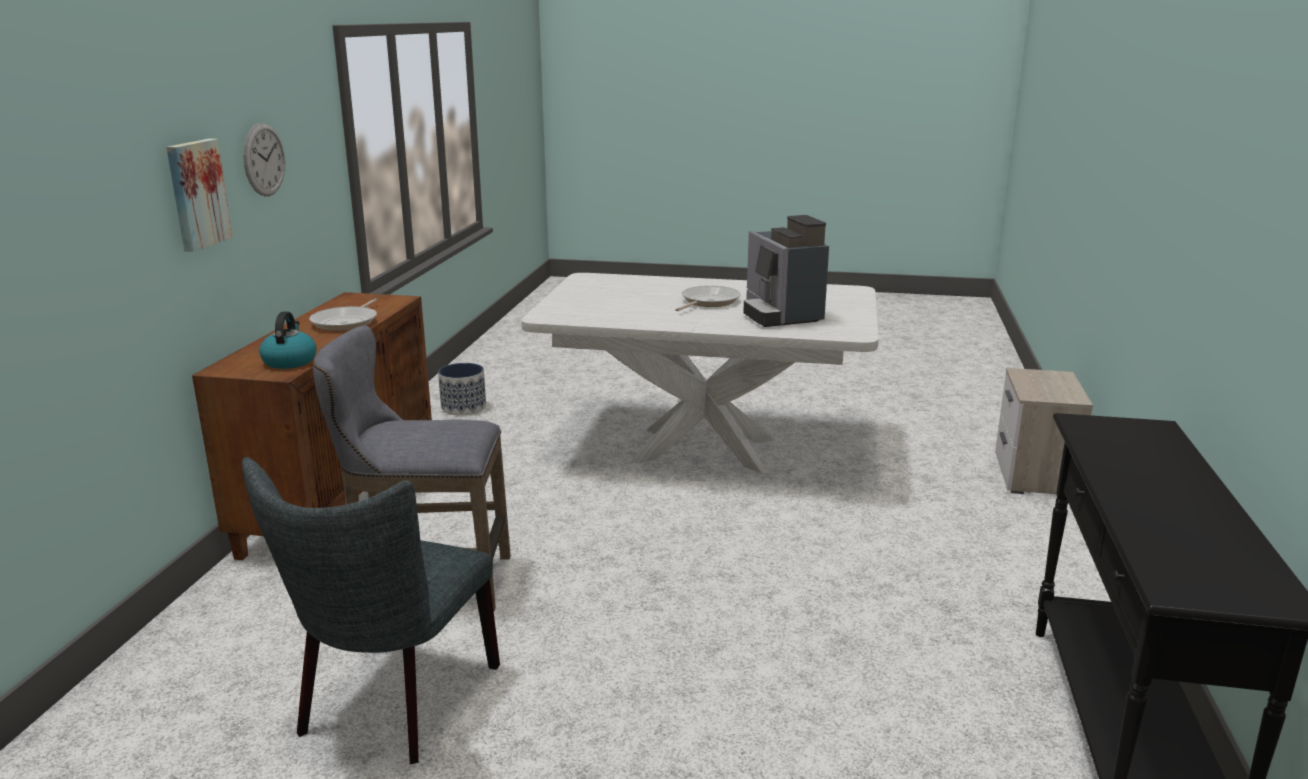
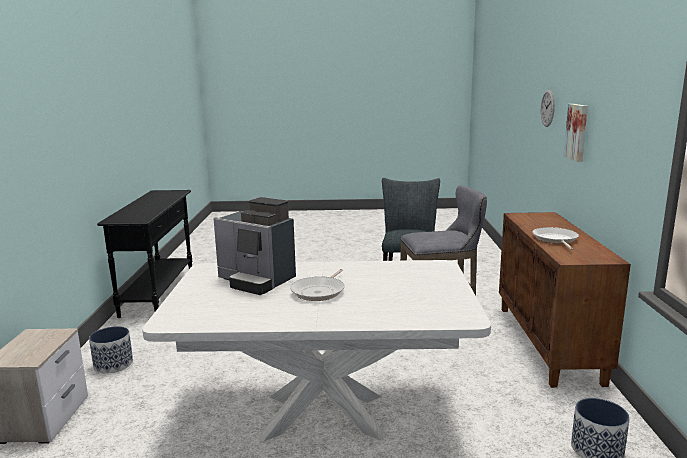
camera: 170 degrees right, 5 degrees down
(264, 159) = (609, 130): wall clock -> wall clock (547, 108)
(289, 361) = (527, 219): kettle -> none
(780, 315) = (256, 281): coffee machine -> coffee machine turned 150 degrees clockwise
(1022, 534) = (113, 364): none -> planter

